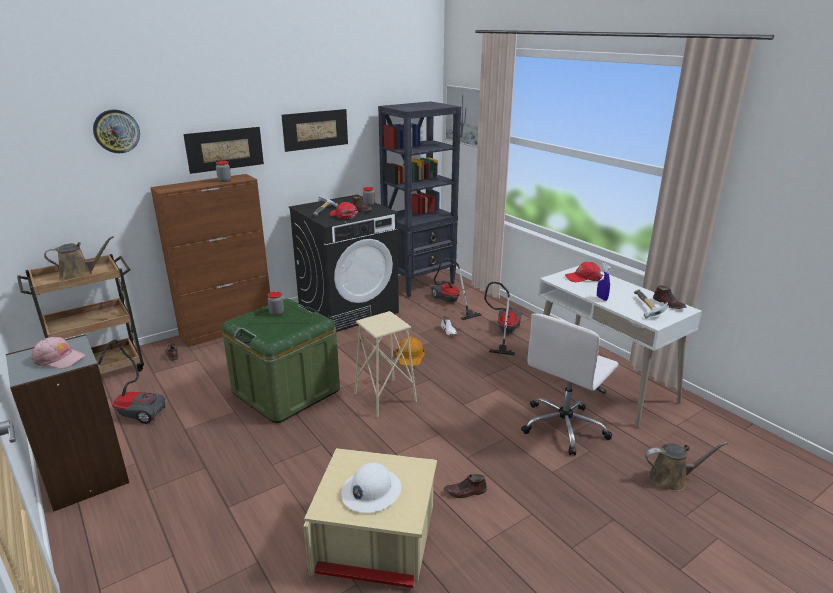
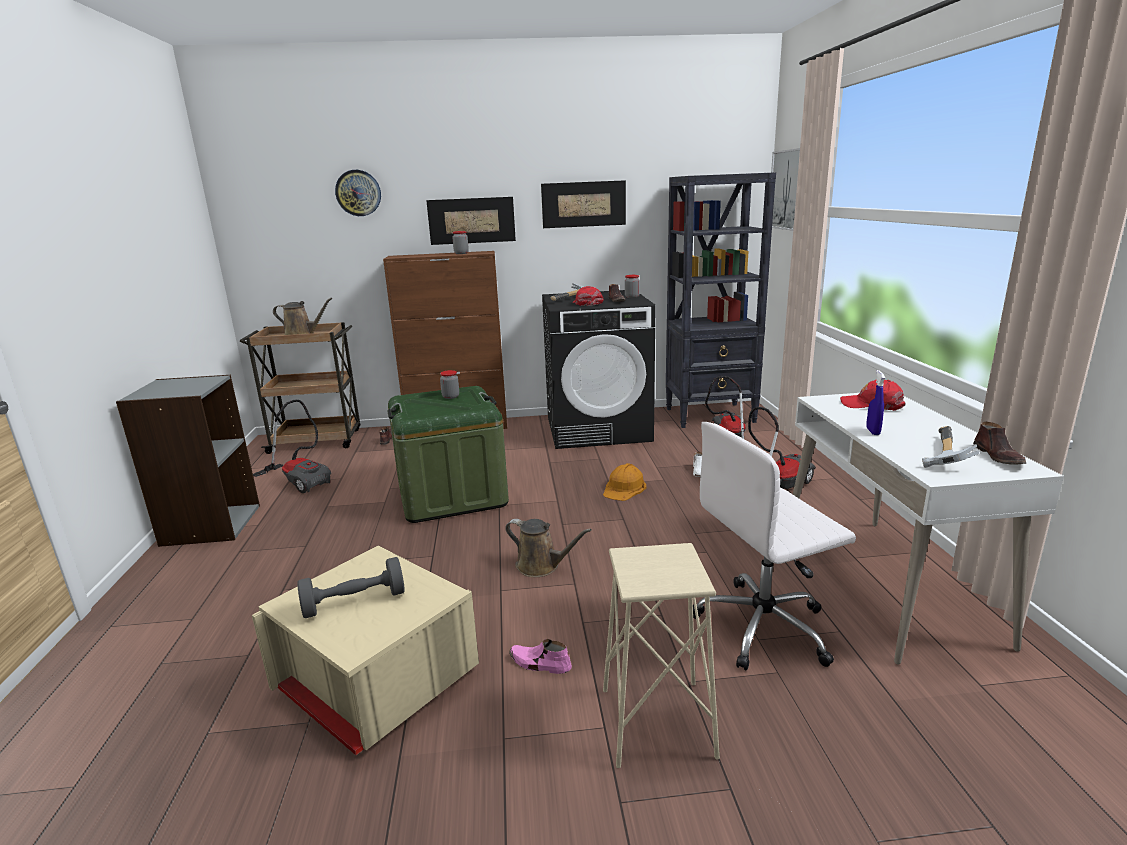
camera: 30 degrees right, 5 degrees down
(59, 359) = (181, 388): pink cap -> none
(371, 492) = (354, 602): white hard hat -> grey dumbbell
(385, 397) = (550, 526): beige stool -> beige stool (658, 722)
(465, 492) = (539, 664): brown shoe -> pink shoe
(671, 478) = (899, 767): brown watering can -> brown watering can (541, 566)

